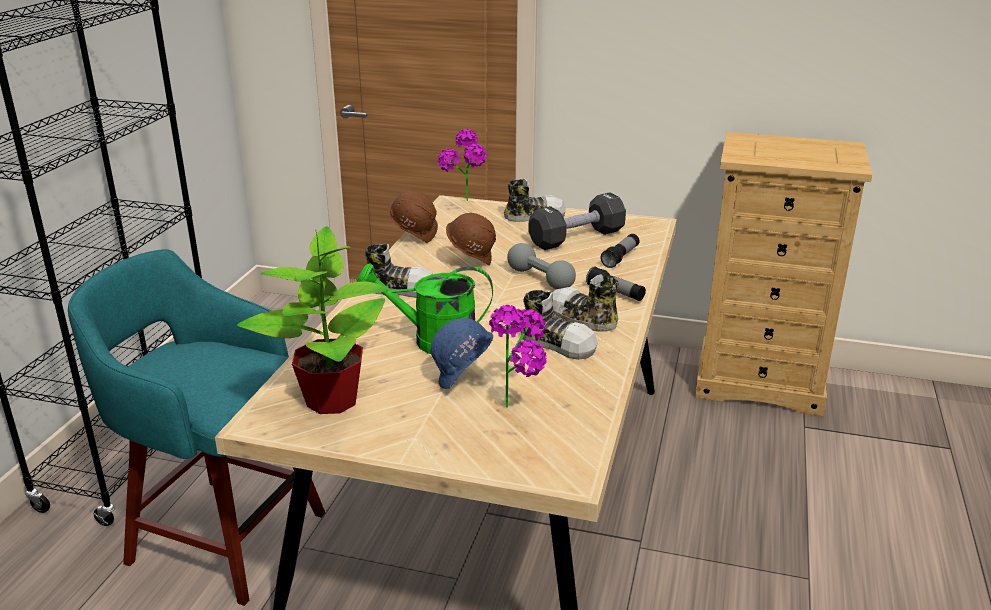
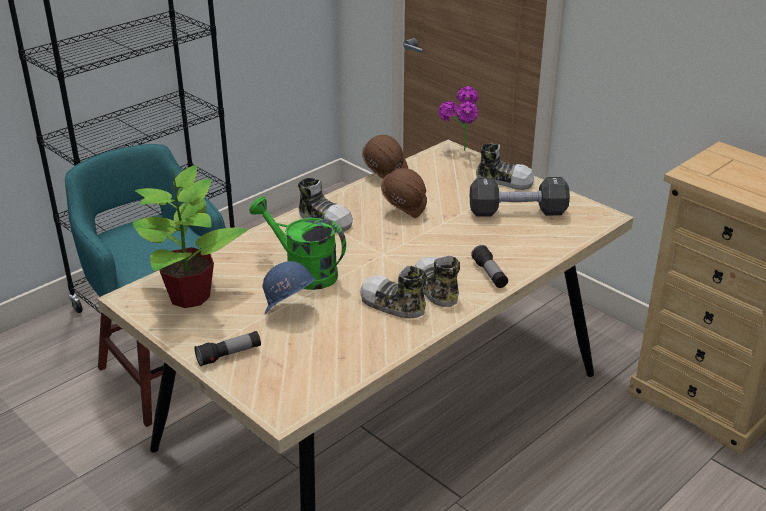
camera: 30 degrees right, 5 degrees up
(521, 406) = (308, 346): potted plant -> none
(540, 279) = (442, 243): grey dumbbell -> none
(558, 344) = (392, 305): shoe -> shoe turned 150 degrees clockwise
(620, 257) = (534, 242): flashlight -> flashlight (229, 355)

